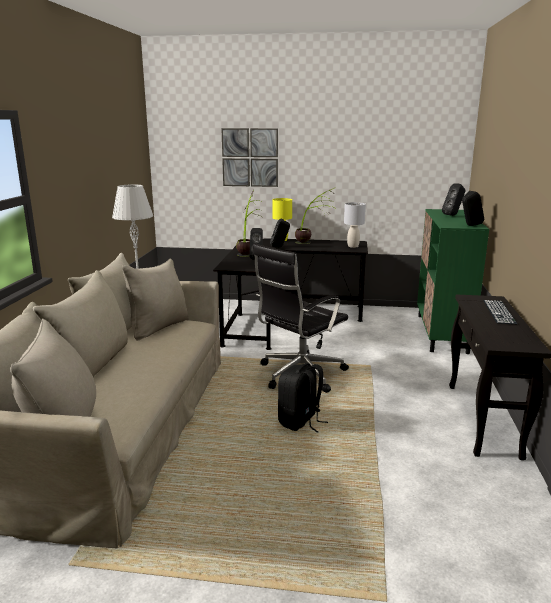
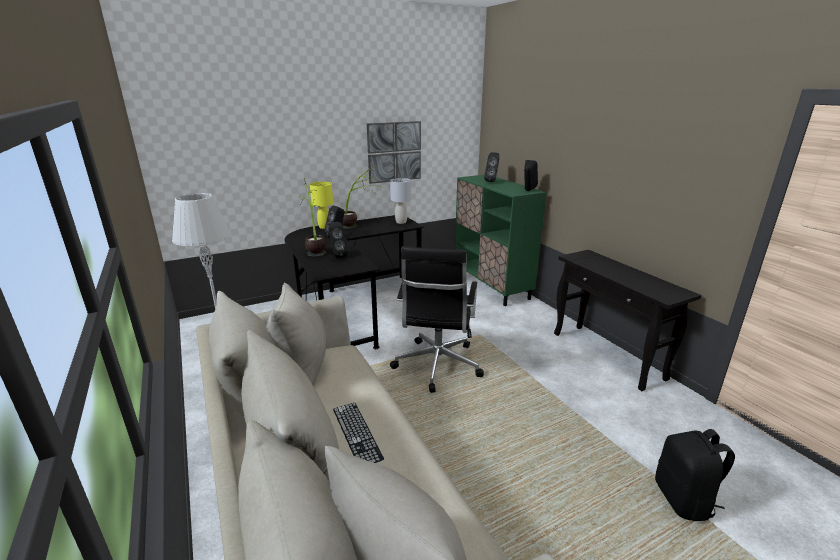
camera: 35 degrees left, 5 degrees up
(250, 157) = (275, 140): picture -> picture (394, 152)
(300, 422) = (498, 418): black backpack -> black backpack (684, 500)
(499, 312) = (612, 265): keyboard -> keyboard (357, 433)

